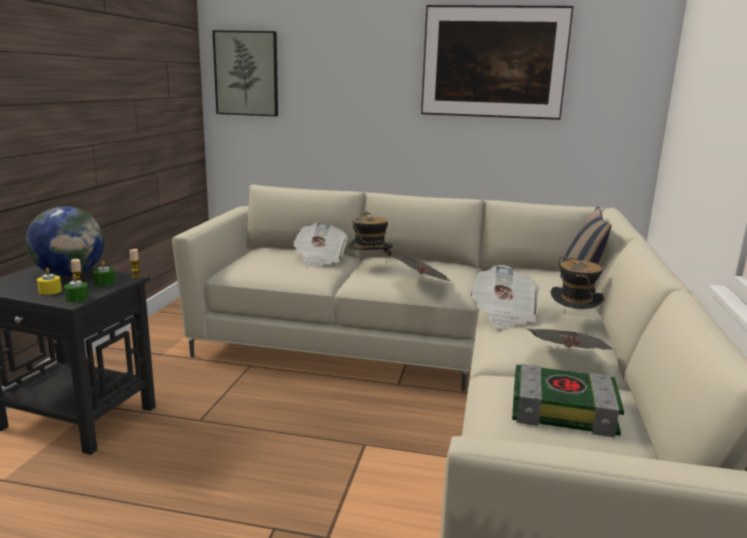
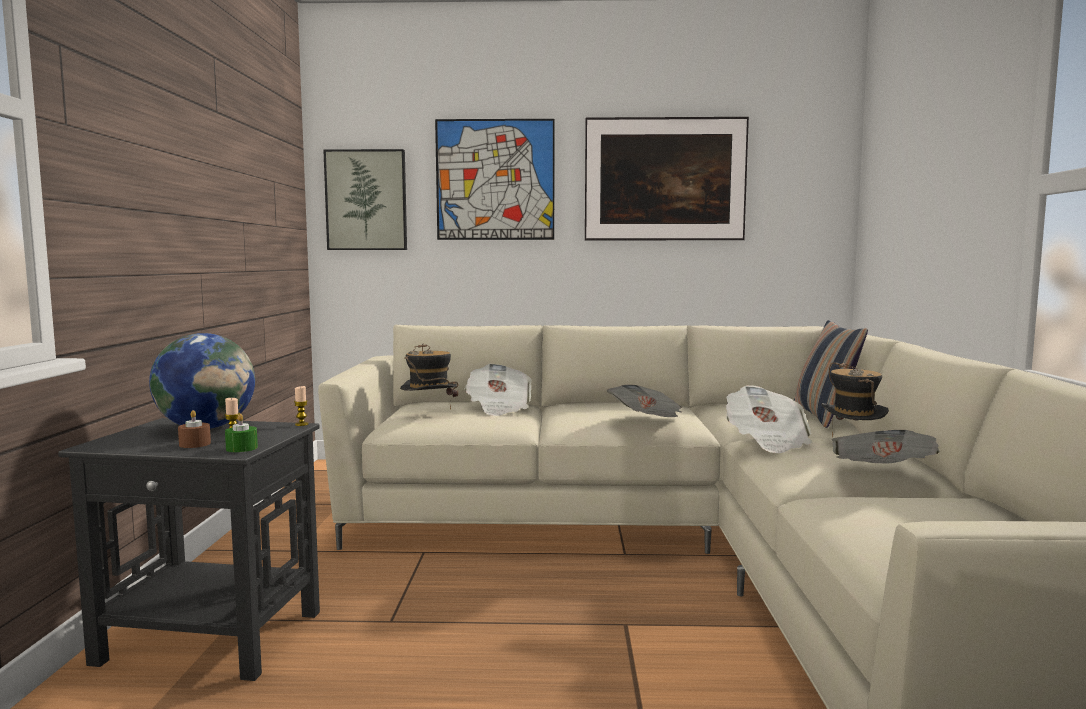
camera: 10 degrees left, 10 degrees down
(50, 291) = (195, 444): yellow candle -> brown candle
(105, 283) = (265, 432): green candle -> none
(349, 59) = (495, 180): none -> picture
(369, 267) = (566, 412): hat -> hat (429, 414)
(564, 409) = (929, 518): book -> none

